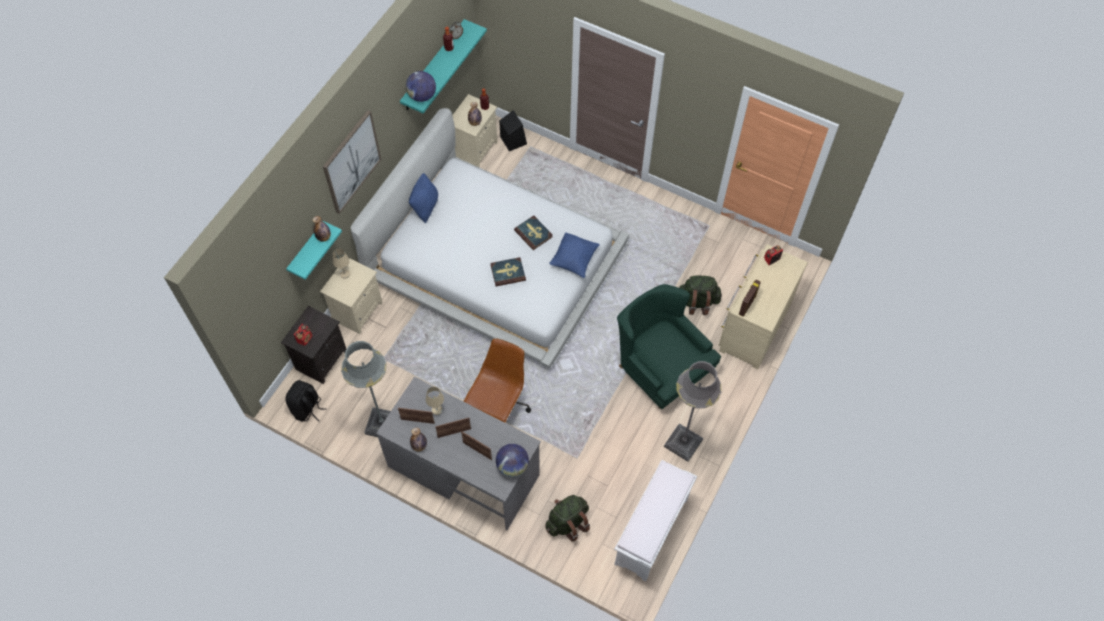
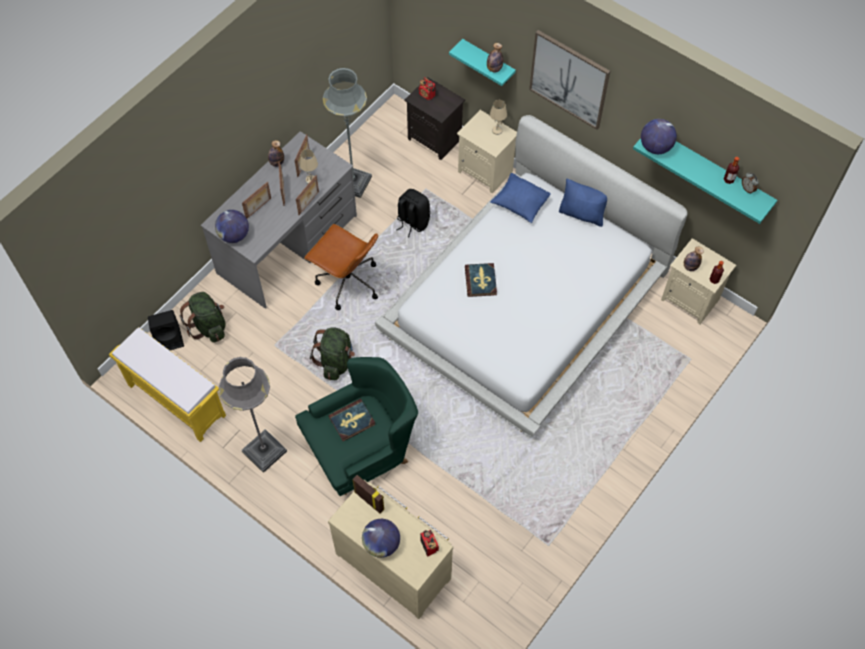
camera: 100 degrees right, 0 degrees up
(307, 409) = (383, 125): black backpack -> black backpack (412, 222)
(465, 406) = (309, 203): none -> picture frame
(513, 140) = (701, 341): black speaker -> black speaker (170, 339)
(533, 233) = (529, 313): book -> book (352, 421)
(574, 260) = (487, 349): blue pillow -> blue pillow (520, 204)
(651, 532) = (175, 400): white bench -> yellow bench
(697, 302) = (439, 506): green backpack -> green backpack (335, 361)
(779, 291) = (381, 544): none -> globe

